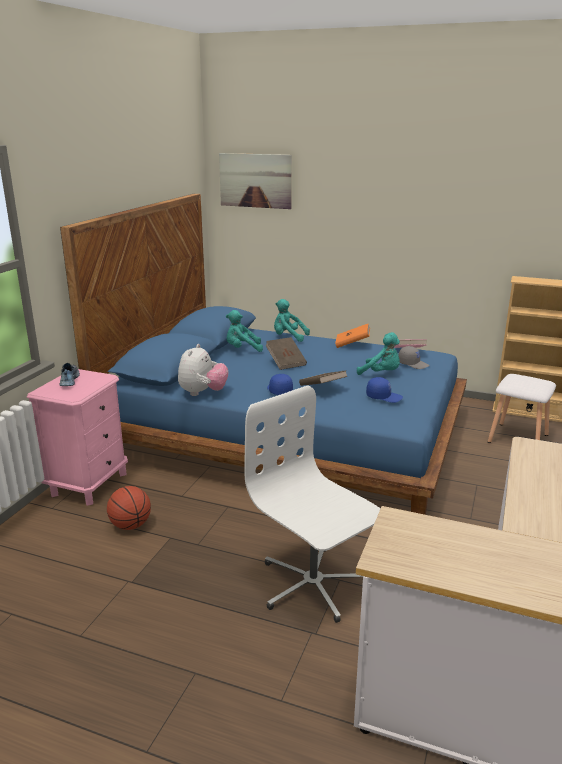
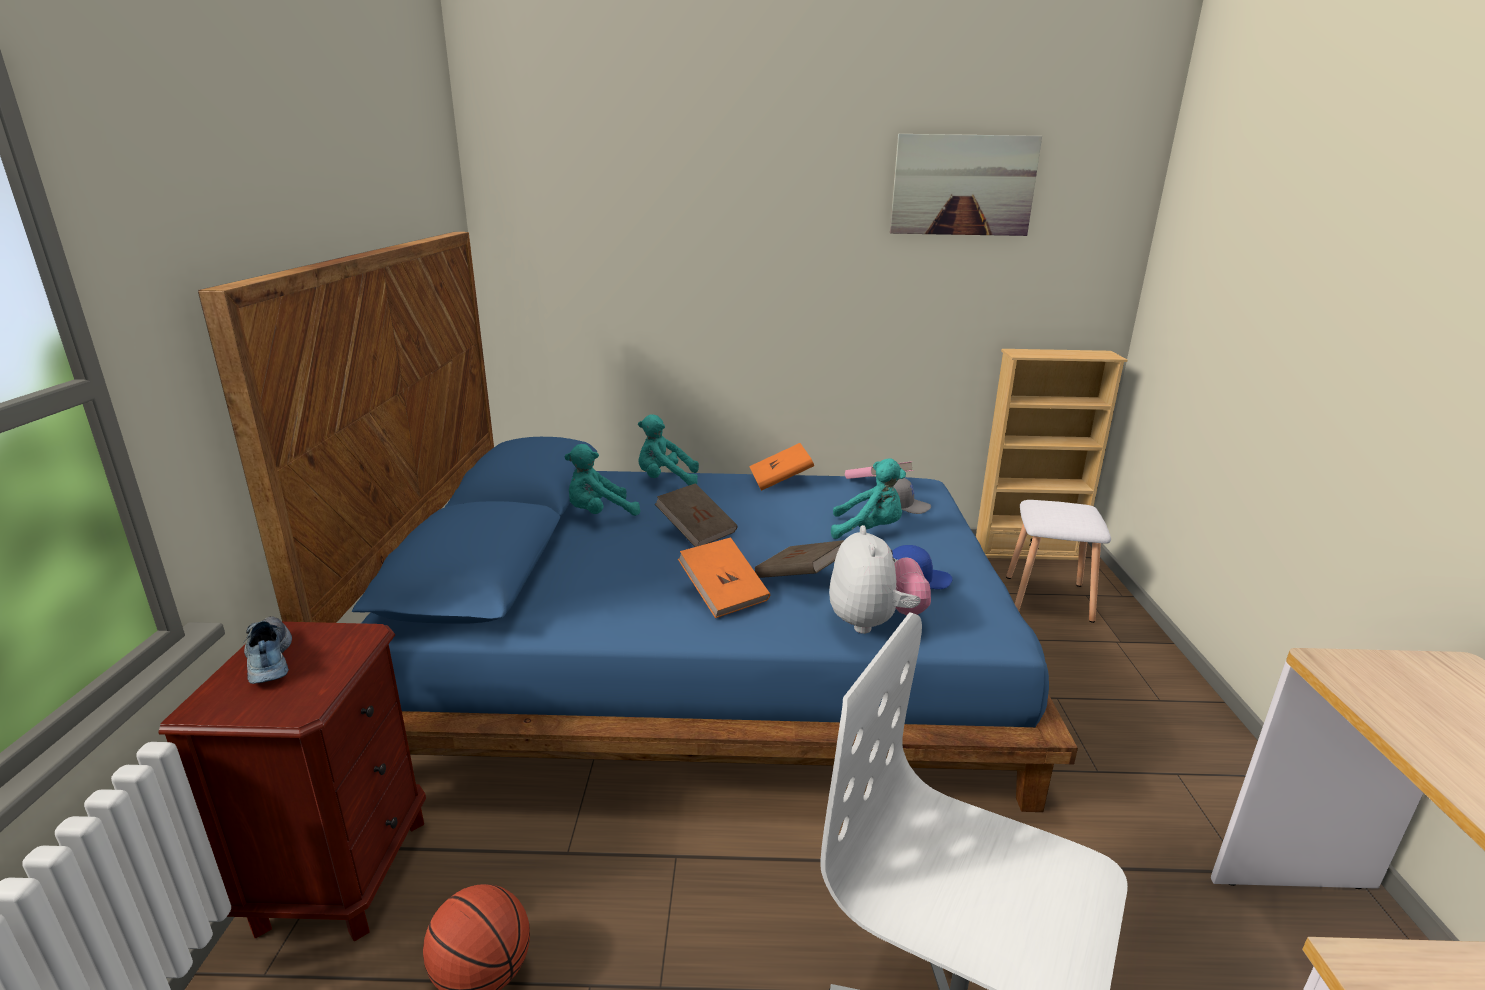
camera: 20 degrees left, 0 degrees up
(89, 484) = (343, 872): pink nightstand -> brown nightstand
(203, 393) = (577, 625): plush toy -> plush toy (874, 623)
(255, 180) = (564, 208): picture -> picture (963, 185)
(279, 390) = (724, 594): blue cap -> orange book

